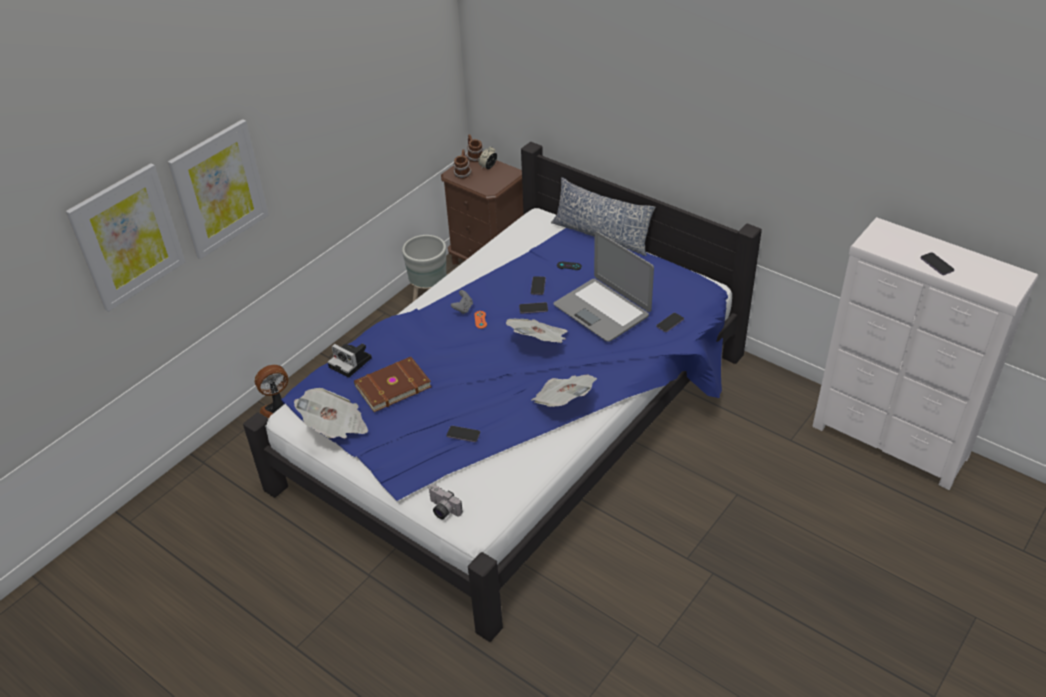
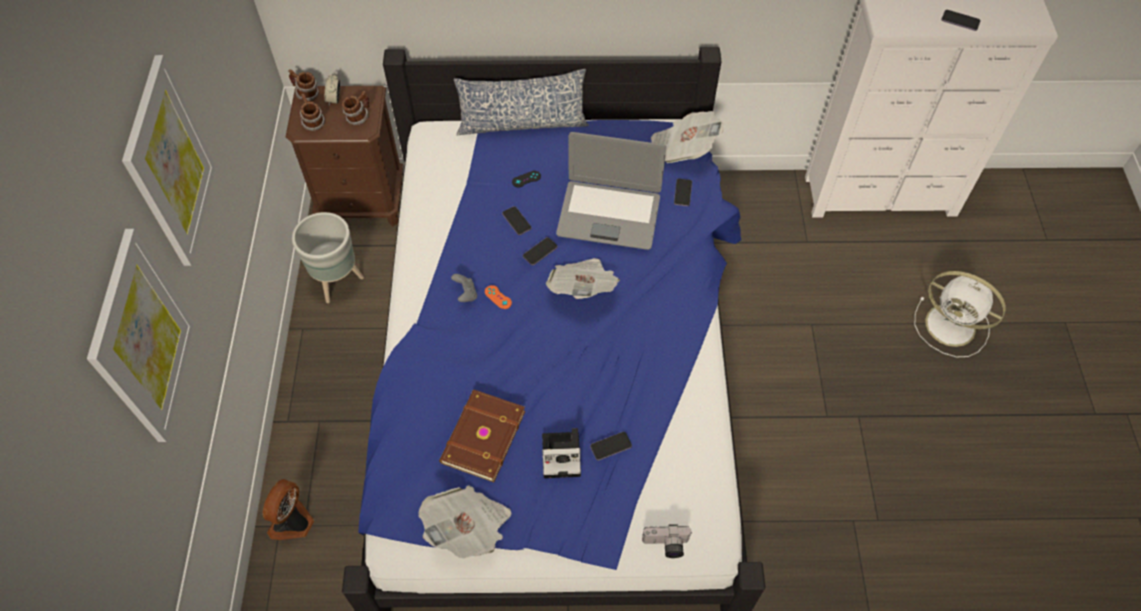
camera: 40 degrees left, 15 degrees up
(127, 237) = (94, 496): picture -> picture (169, 164)
(352, 363) = (407, 436): camera -> camera (563, 455)
(492, 182) = (359, 118): none -> mug
(563, 401) = (669, 343): newspaper -> newspaper (683, 149)
(860, 561) = (952, 326): none -> white fan

